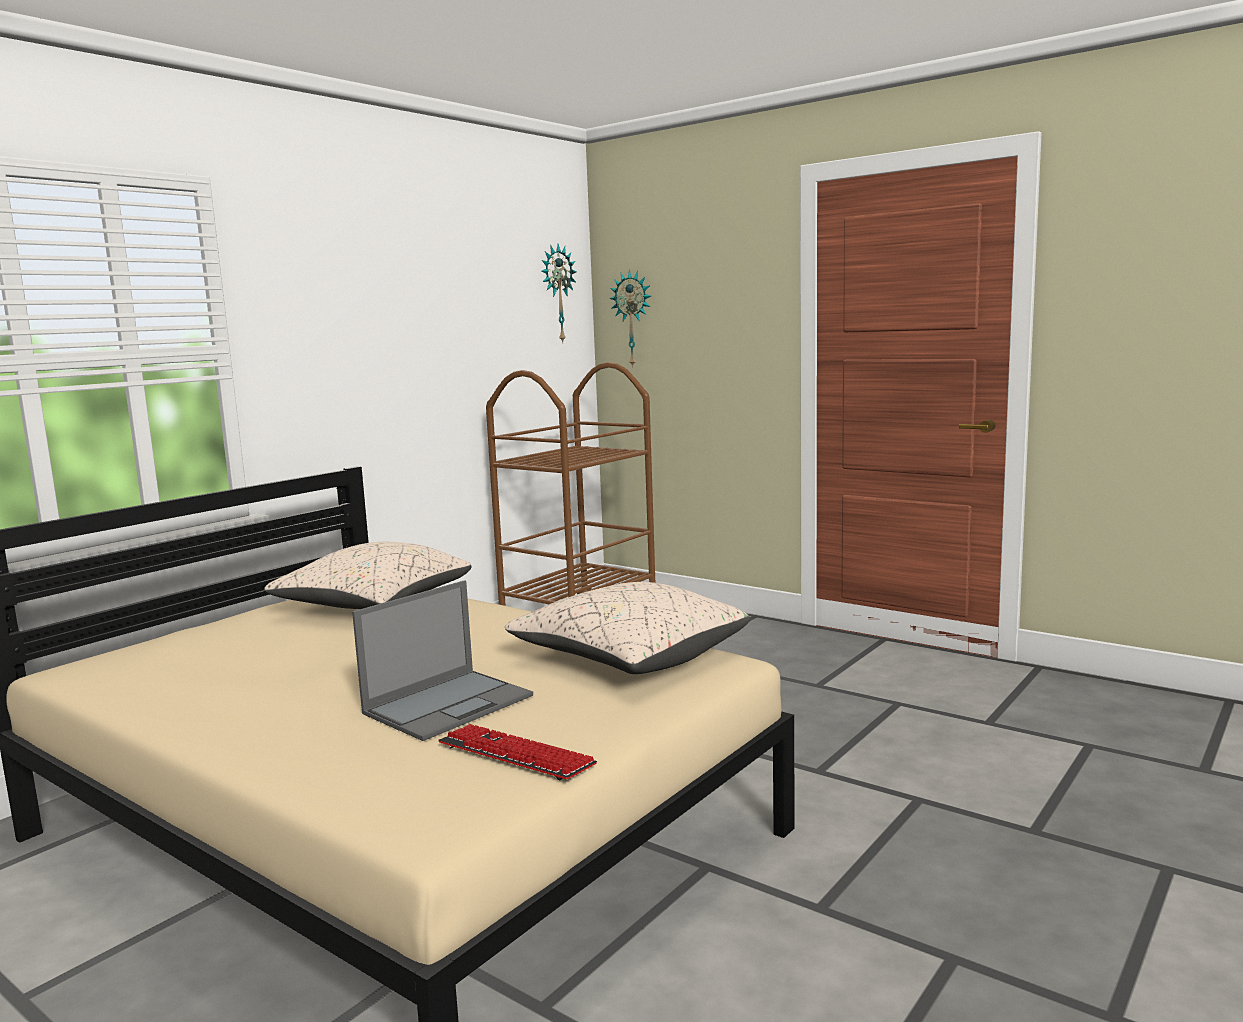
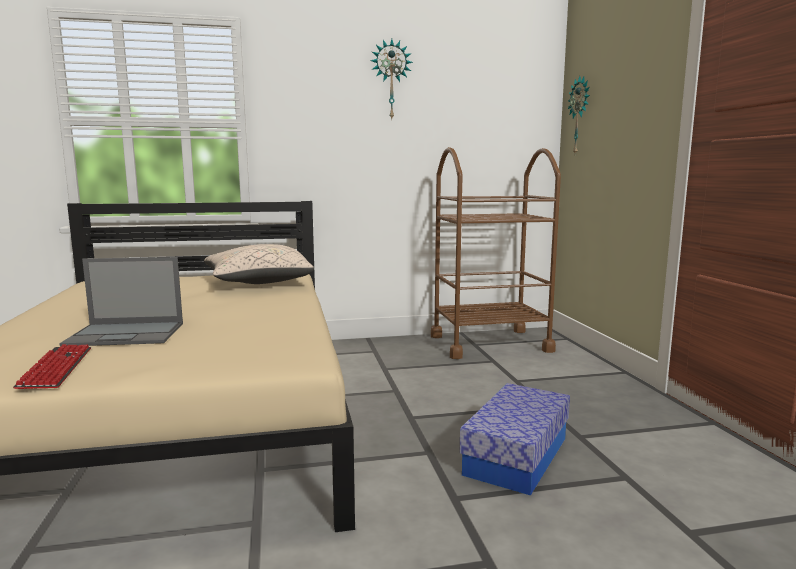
camera: 40 degrees right, 0 degrees up
(557, 294) = (522, 97): wall clock -> wall clock (391, 80)
(629, 657) = (269, 340): beige pillow -> none
(802, 720) = (516, 456): none -> storage box

